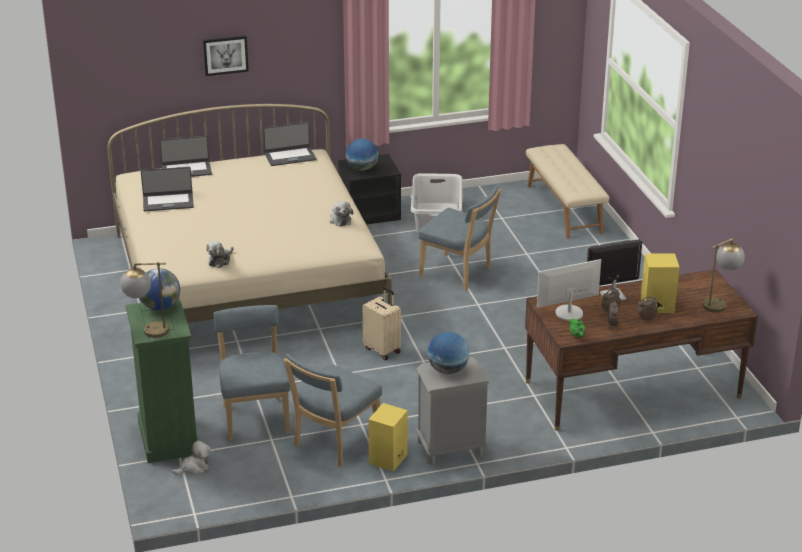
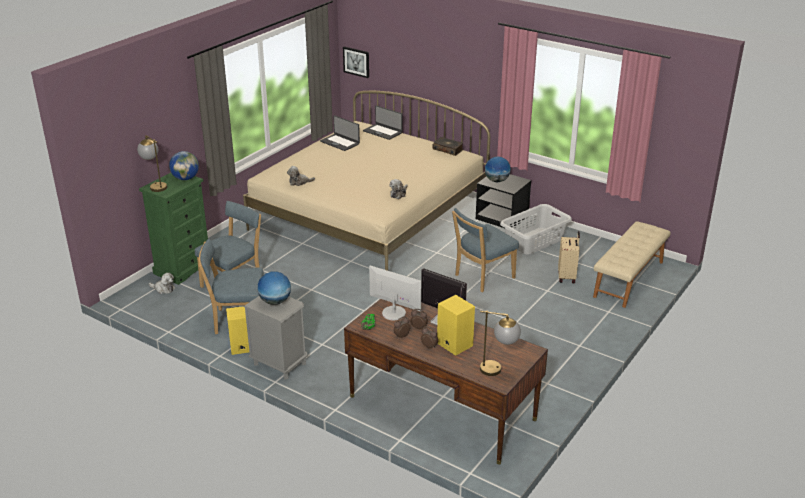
camera: 50 degrees right, 0 degrees up
(225, 55) = (428, 61): picture -> picture (356, 61)
(290, 156) = (448, 149): laptop -> book
(383, 350) = (356, 292): beige suitcase -> beige suitcase (567, 277)
(458, 273) = (482, 277): blue chair -> blue chair turned 60 degrees clockwise

